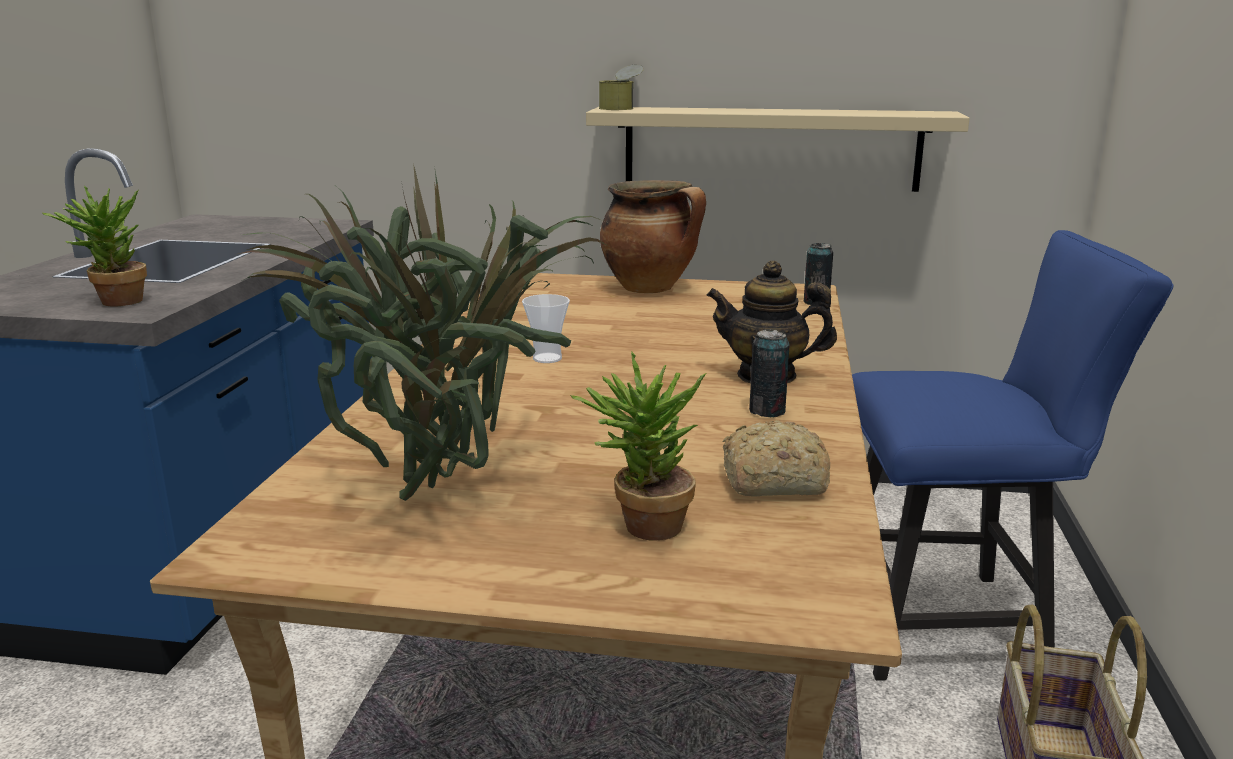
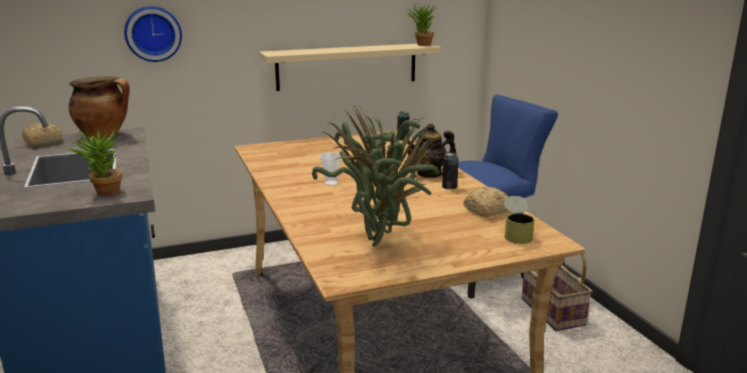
camera: 30 degrees left, 0 degrees up
(207, 223) = (42, 142): none -> bread
(420, 63) = (153, 33): none -> wall clock
(621, 108) = (276, 52): can -> can (517, 234)
(641, 526) = (467, 234): potted plant -> potted plant (421, 45)
(651, 288) = (323, 143): cooking pot -> cooking pot (104, 136)

